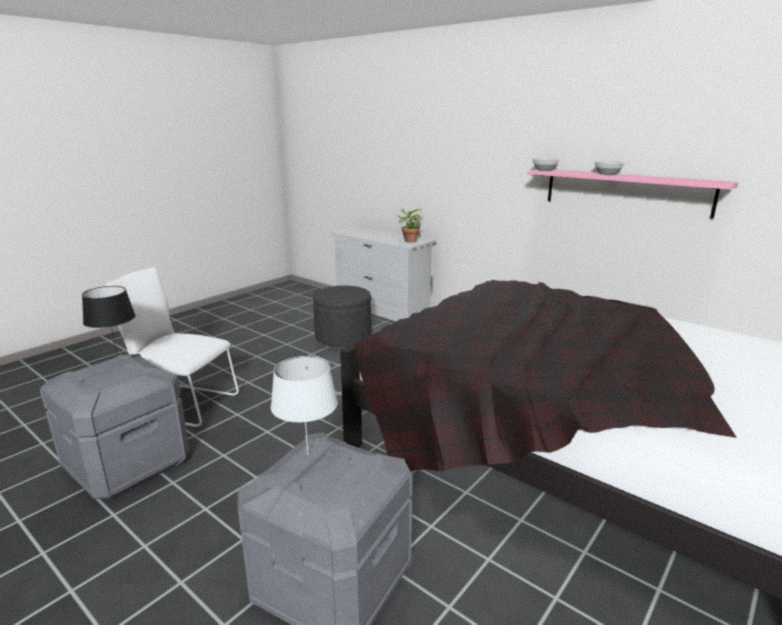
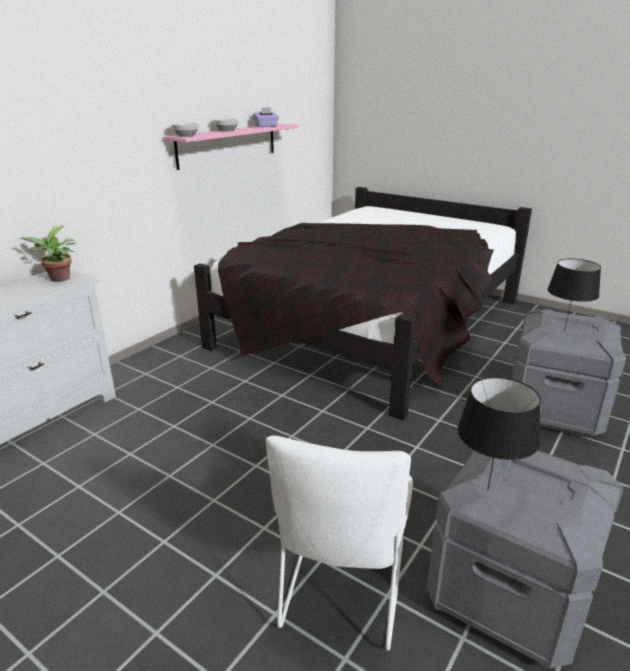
camera: 95 degrees left, 5 degrees up
(307, 454) = (564, 331): white table lamp -> black table lamp
(343, 336) = (109, 451): grey ottoman -> none
(678, 179) = (266, 126): none -> purple tissue box

